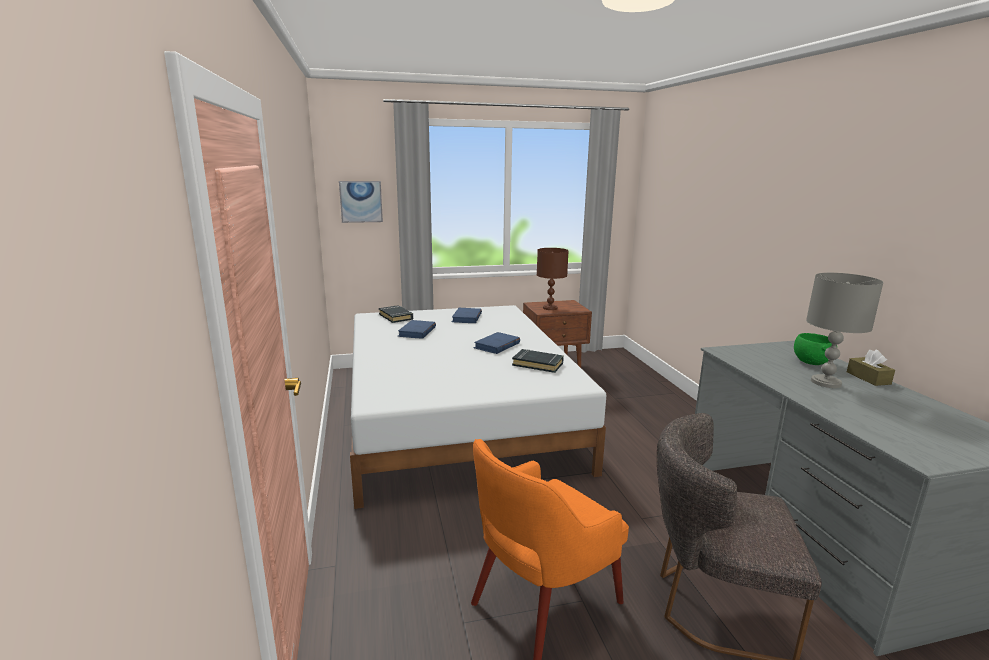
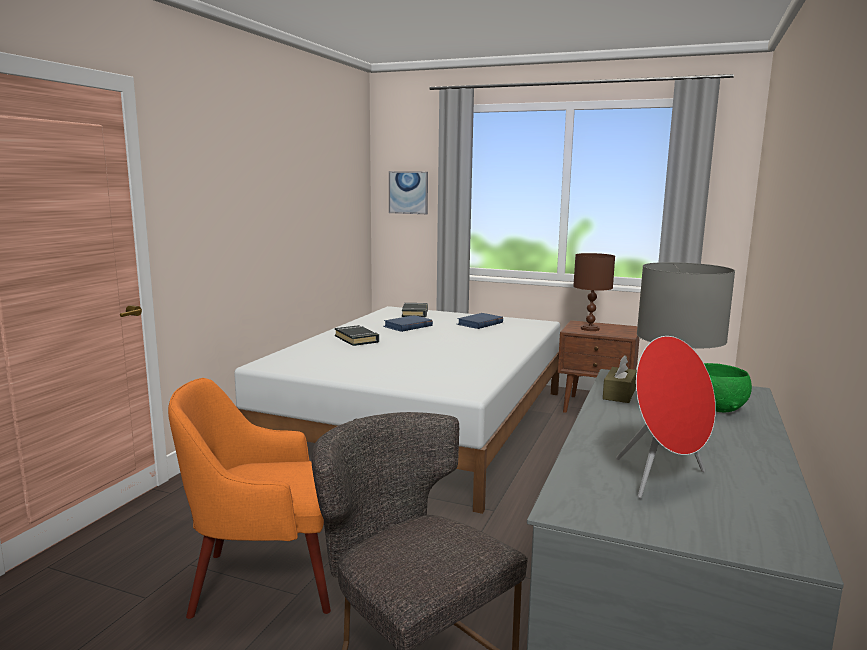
camera: 35 degrees right, 5 degrees down
(497, 345) = (457, 348): blue book -> none
(538, 364) = (463, 369): black book -> black book (357, 339)
(868, 378) = (759, 438): brown tissue box -> brown tissue box (619, 394)
(904, 422) = (663, 480): none -> red speaker

